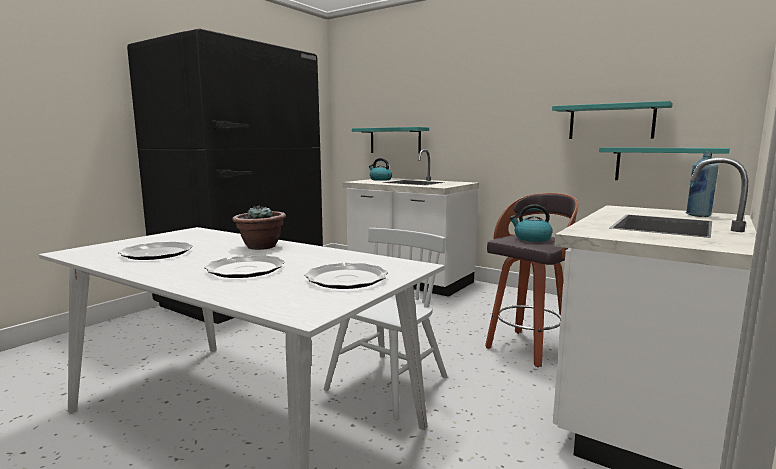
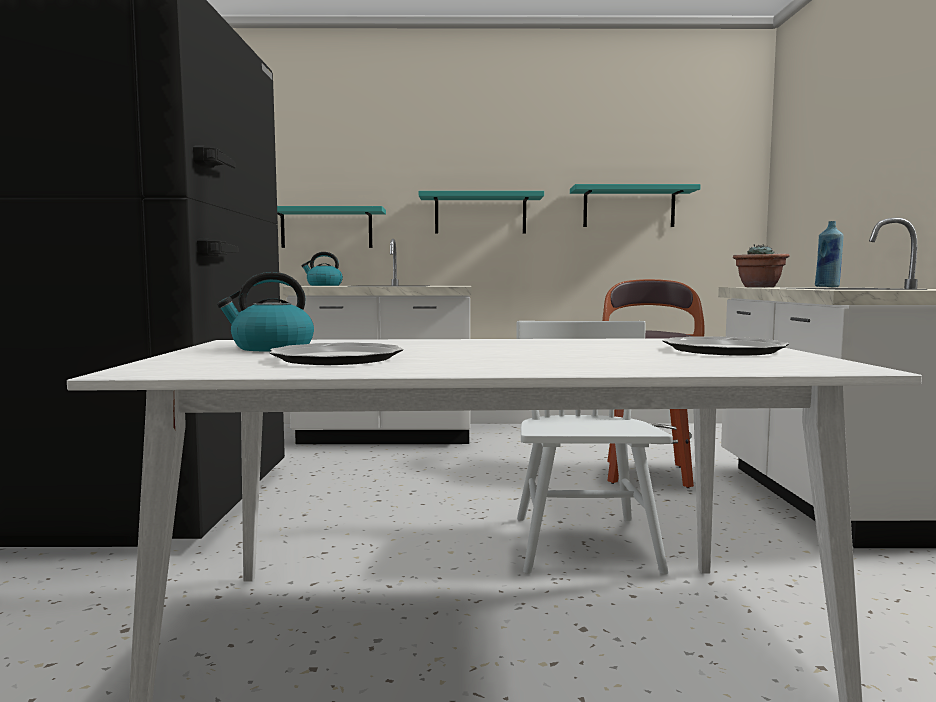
camera: 35 degrees left, 5 degrees down
(245, 269) = (571, 356): plate -> none
(261, 246) = (458, 343): potted plant -> potted plant (759, 287)
(531, 238) = (654, 331): kettle -> kettle (271, 348)
(661, 164) = (682, 256): turquoise shelf -> turquoise shelf (480, 214)

